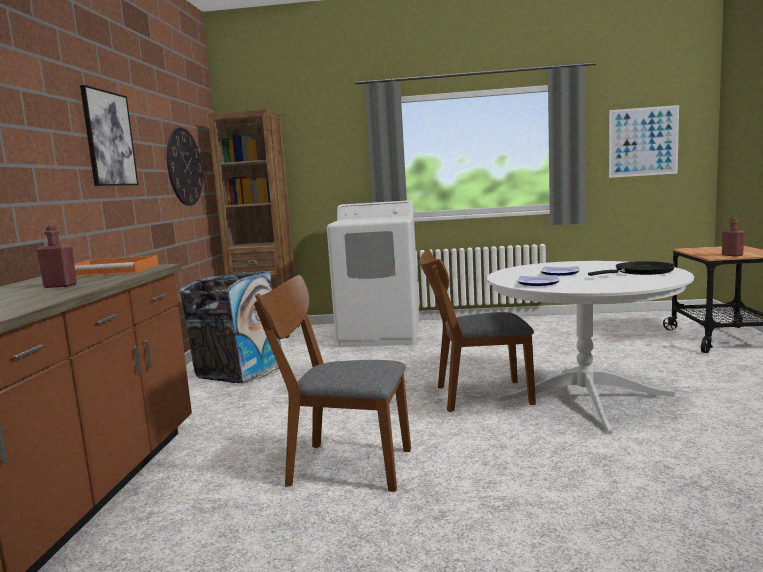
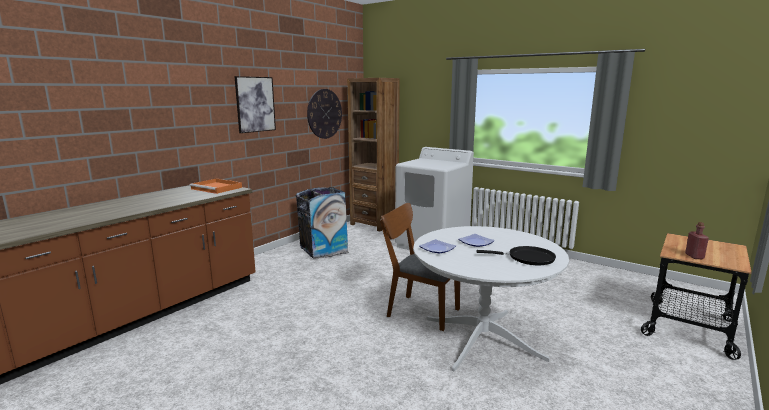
camera: 30 degrees right, 5 degrees up
(60, 286) = (171, 198): red bottle -> none
(340, 466) = (286, 329): brown chair -> none
(643, 142) = (689, 125): picture -> none

